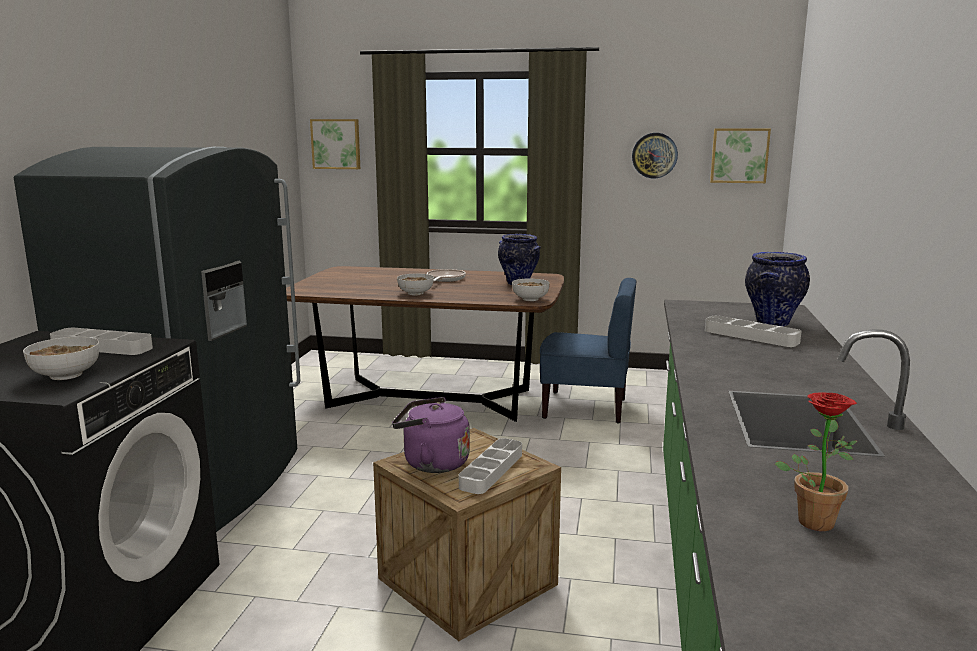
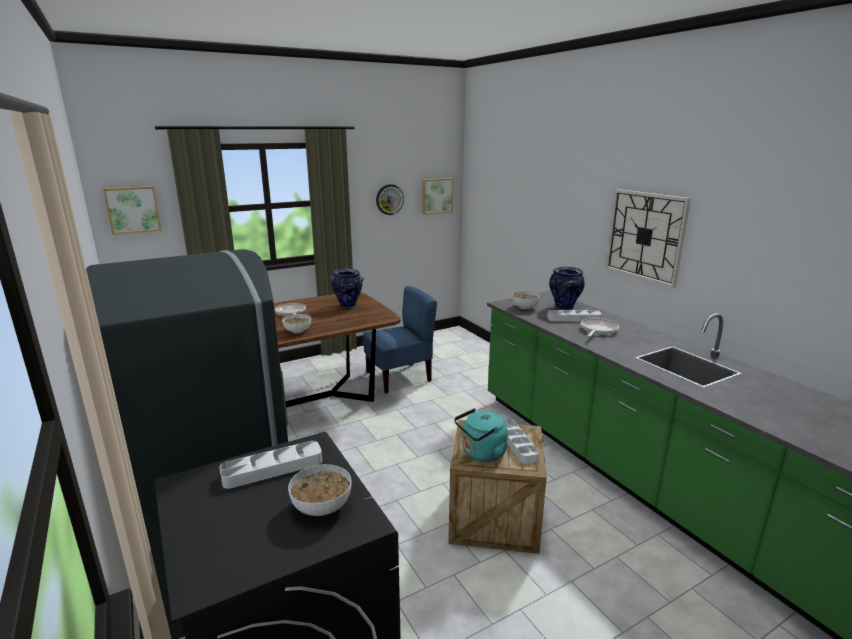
camera: 40 degrees left, 5 degrees up
(431, 463) = (481, 454): purple kettle -> turquoise kettle
(530, 299) = (381, 317): bowl -> bowl (524, 307)
(754, 354) = (598, 330): none -> frying pan
(814, 518) = (787, 414): potted plant -> none
(917, 200) = (645, 236): none -> wall clock

